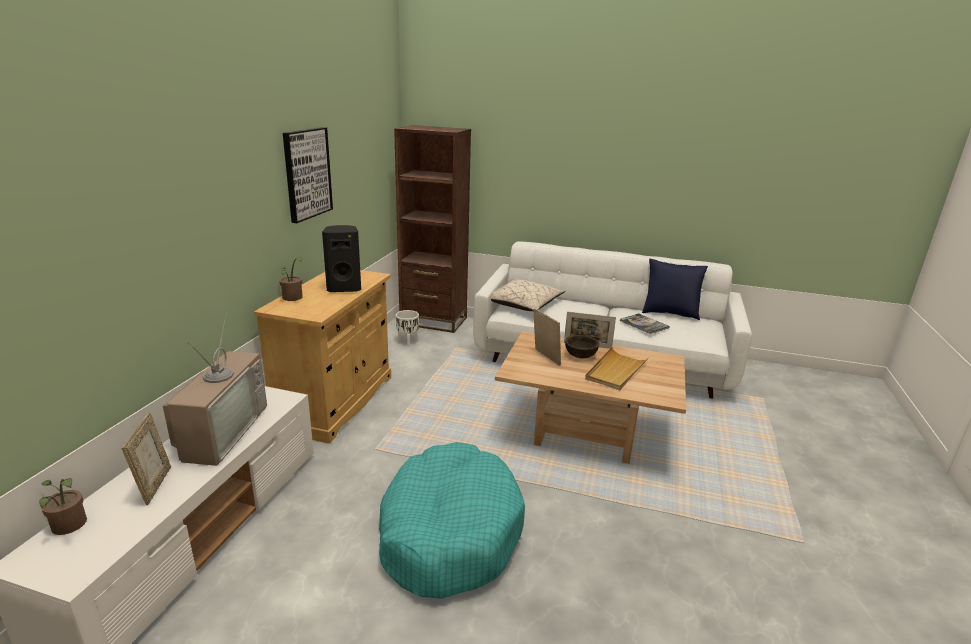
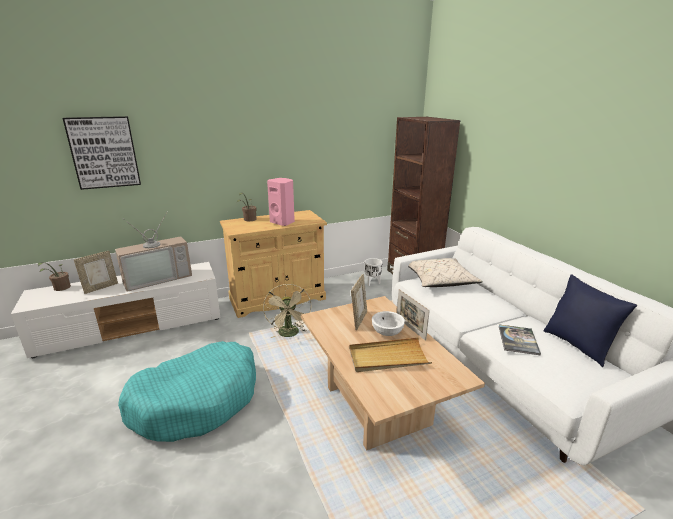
camera: 50 degrees right, 0 degrees up
(307, 173) = (289, 141): picture -> picture (104, 152)
(344, 288) = (283, 222): black speaker -> pink speaker
(419, 426) = (289, 334): none -> beige fan
(580, 355) = (387, 332): brown bowl -> white bowl

